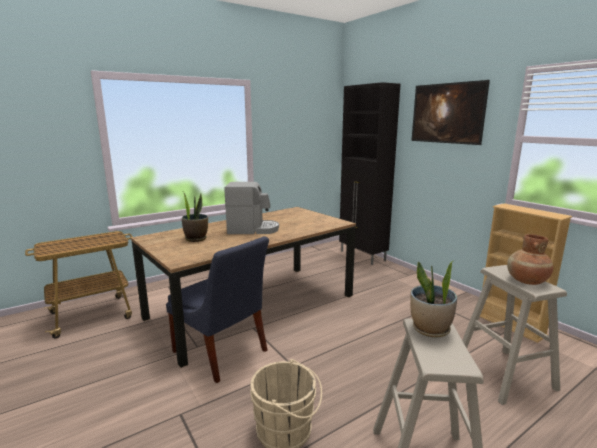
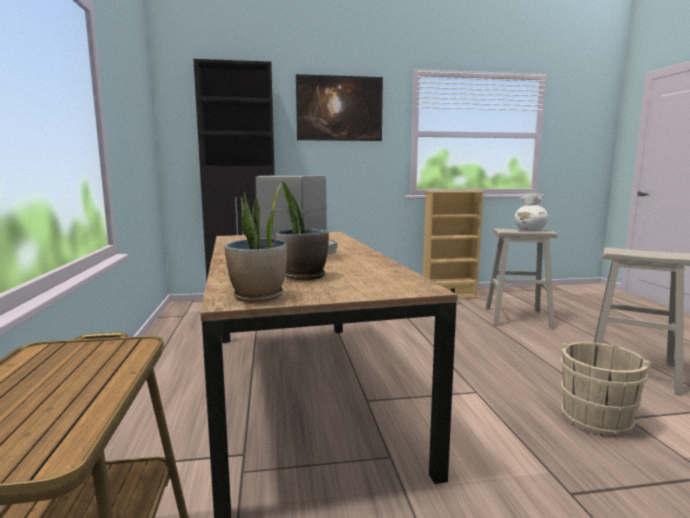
camera: 65 degrees left, 5 degrees down
(222, 353) = (422, 436): blue chair -> none
(430, 329) = (624, 251): potted plant -> potted plant (258, 297)
(526, 281) = (530, 230): brown vase -> white vase

